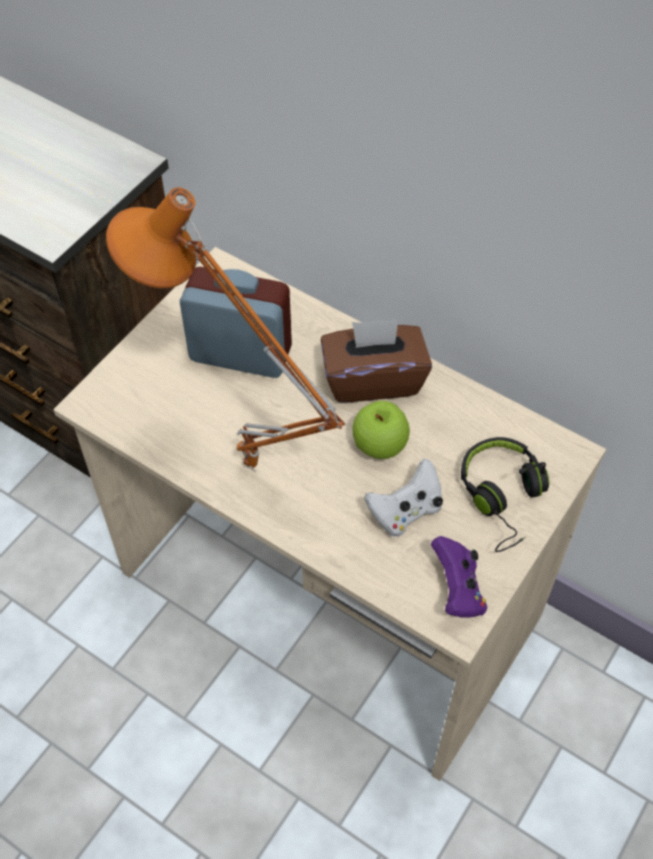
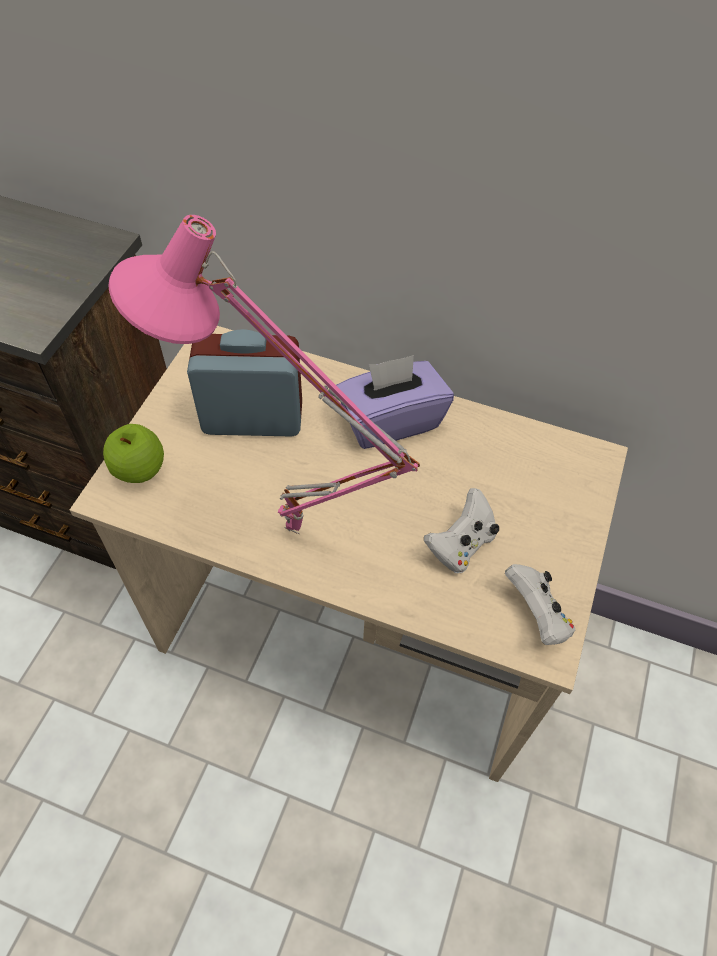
camera: 15 degrees left, 0 degrees up
(245, 472) = (289, 536): orange table lamp -> pink table lamp
(373, 379) = (390, 420): brown tissue box -> purple tissue box
(379, 446) = (416, 484): apple -> apple (140, 470)
(457, 590) = (537, 615): purple game controller -> white game controller
(503, 497) = (550, 512): black headphones -> none

